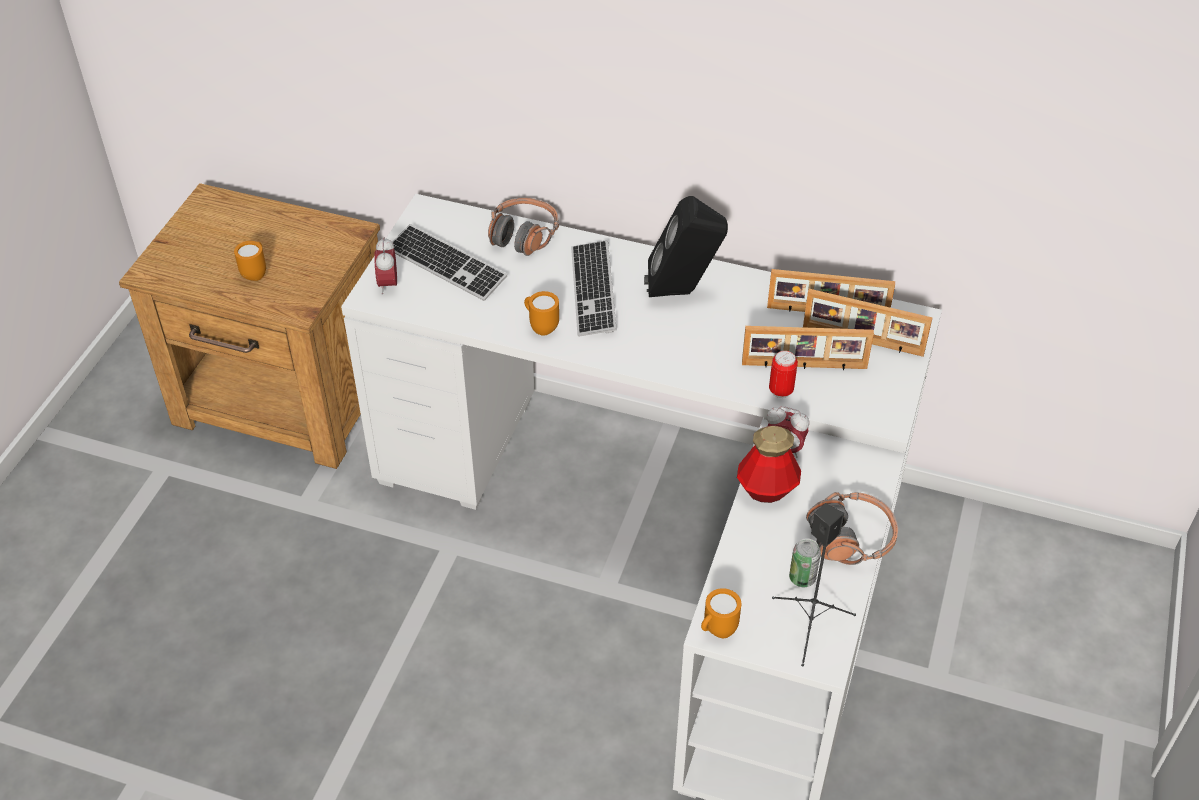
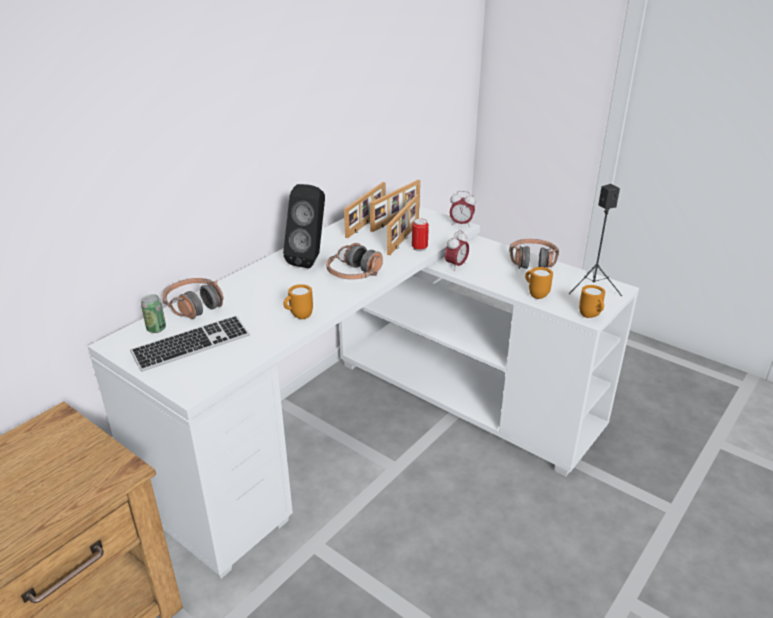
camera: 70 degrees left, 15 degrees down
(256, 273) = (42, 493): orange mug -> orange mug (535, 294)
(388, 284) = (185, 378): alarm clock -> alarm clock (461, 224)
(593, 290) = (280, 290): keyboard -> none
(668, 344) = (354, 274): none -> headphones
(767, 489) = (485, 277): bottle -> none
(802, 578) = (557, 282): can -> can (156, 329)

